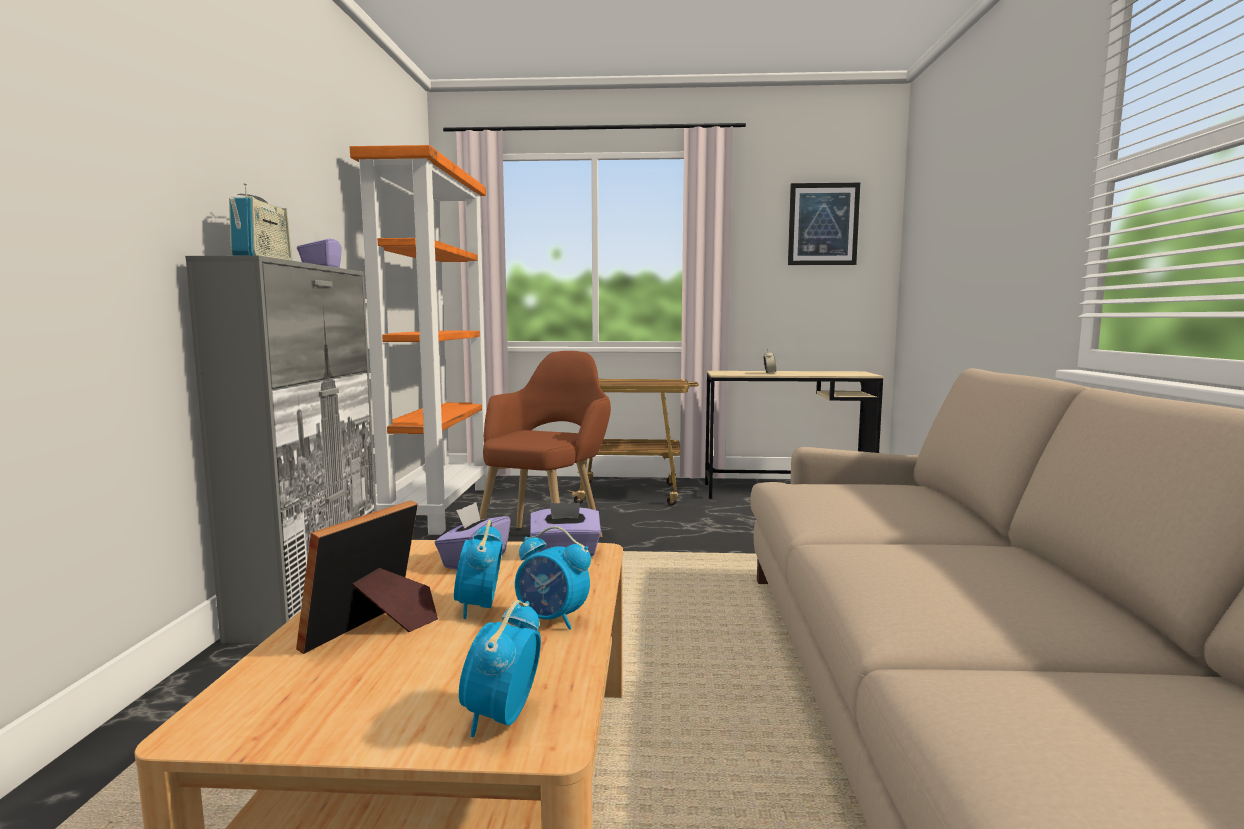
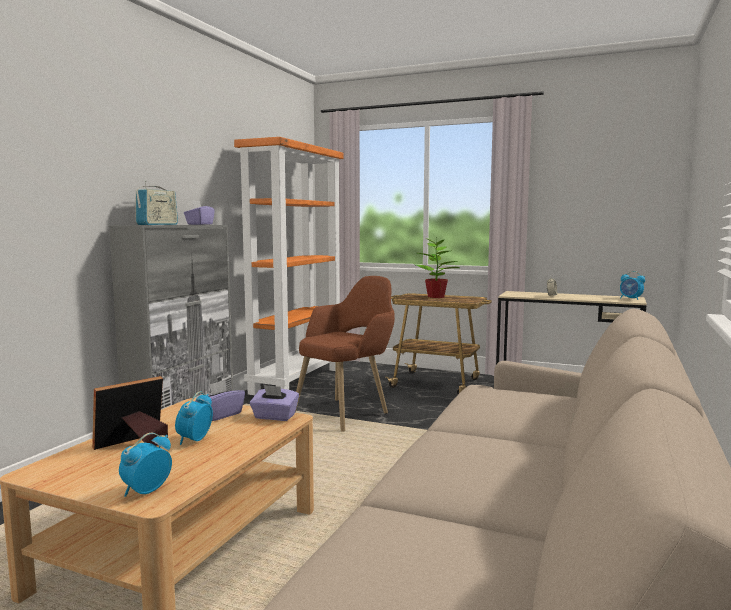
camera: 20 degrees right, 0 degrees up
(552, 619) = (222, 452): alarm clock -> alarm clock (630, 299)
(624, 381) = (436, 297): none -> potted plant
(823, 224) = (613, 171): picture -> none

